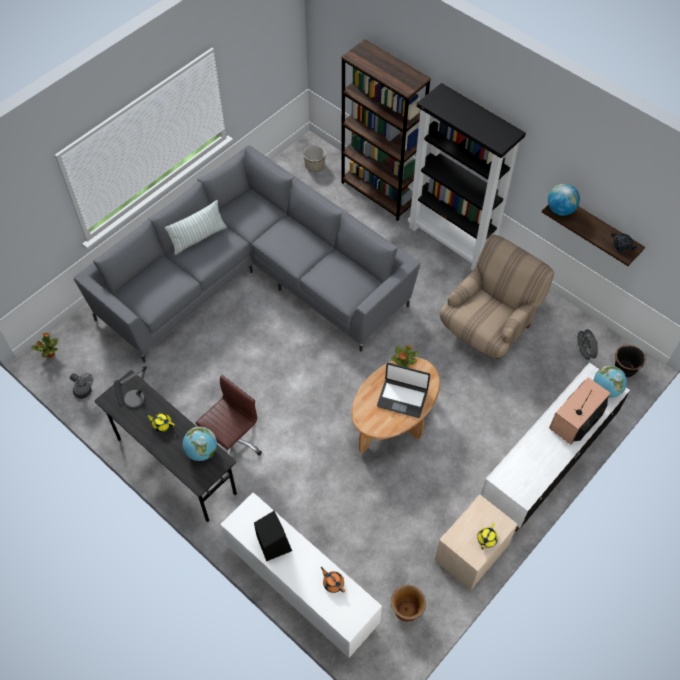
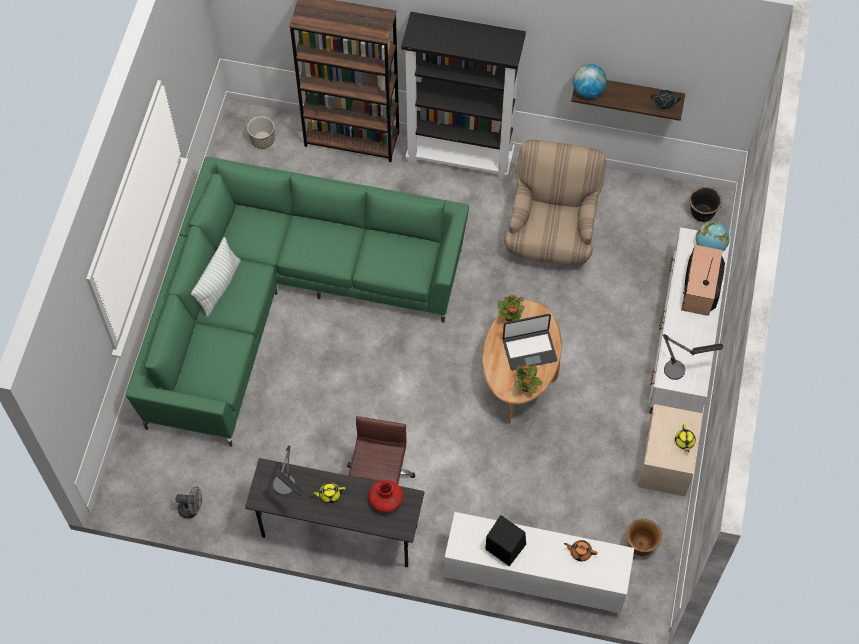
camera: 30 degrees left, 5 degrees up
(50, 354) = (124, 489): potted plant -> potted plant (526, 388)
(201, 451) = (386, 499): globe -> red vase
(253, 278) = (282, 300): grey sofa -> green sofa
(518, 477) = (681, 370): none -> table lamp
(583, 353) = (656, 216): grey fan -> none

